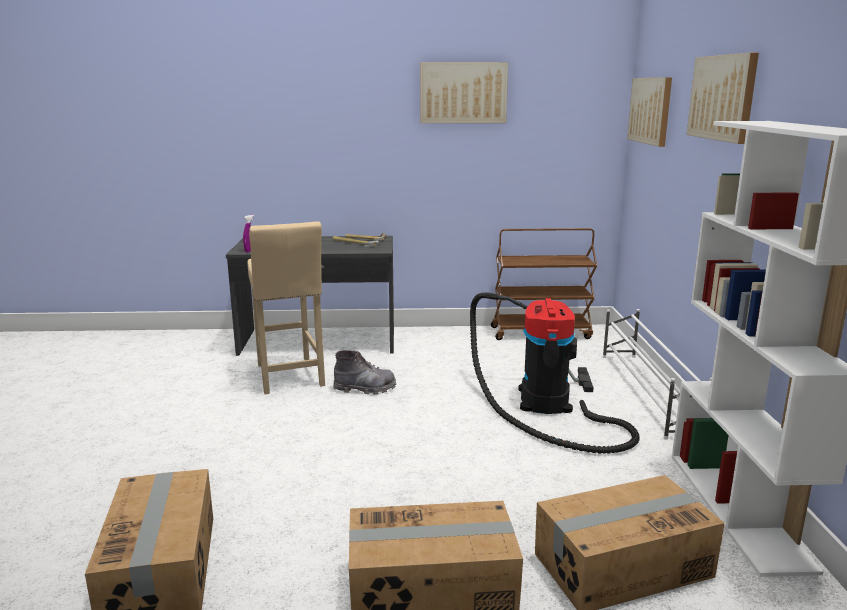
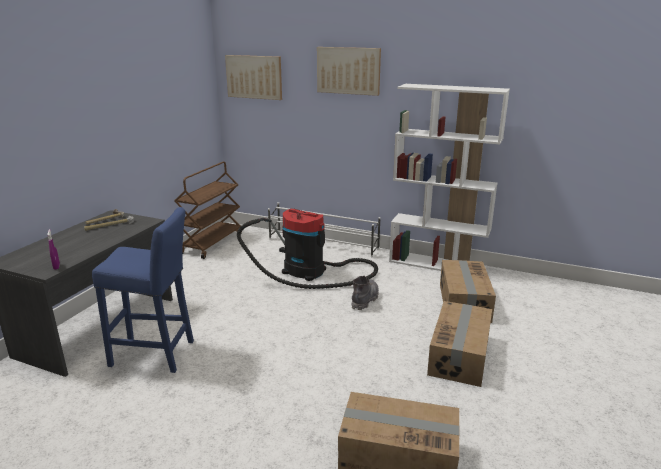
camera: 65 degrees left, 5 degrees up
(289, 377) = (156, 354): beige stool -> blue stool
(365, 389) = (219, 325): grey boot -> grey boot (365, 300)
(463, 93) = (133, 76): picture -> none

